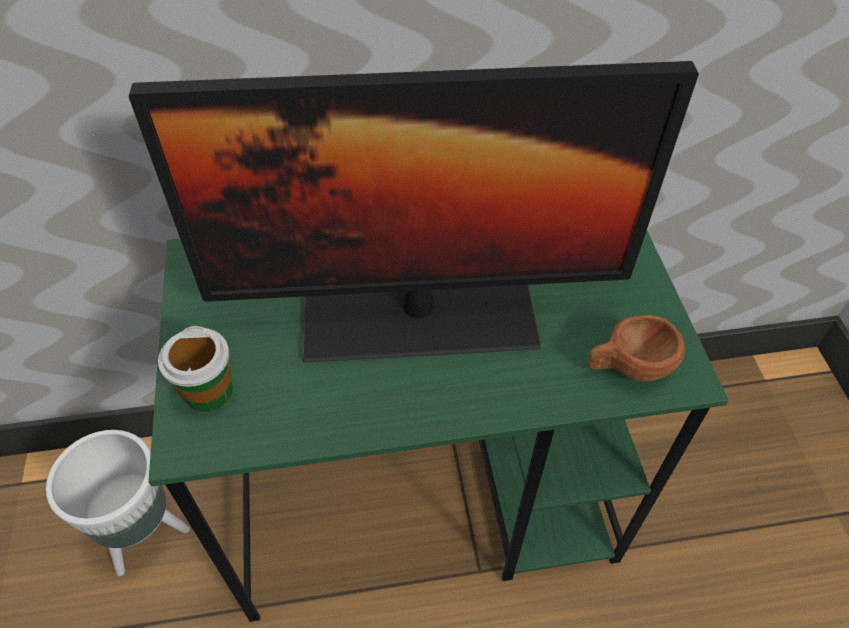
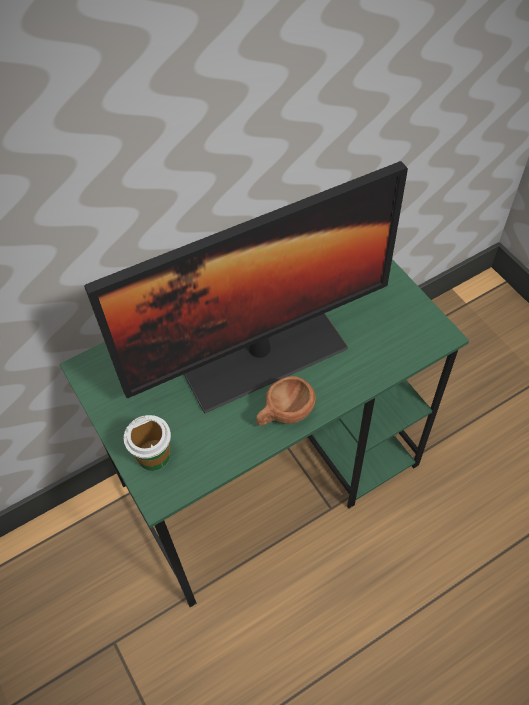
camera: 20 degrees left, 5 degrees up
(146, 534) = (82, 582): white planter -> none
(628, 368) = (404, 341): brown cup -> brown cup (284, 414)

